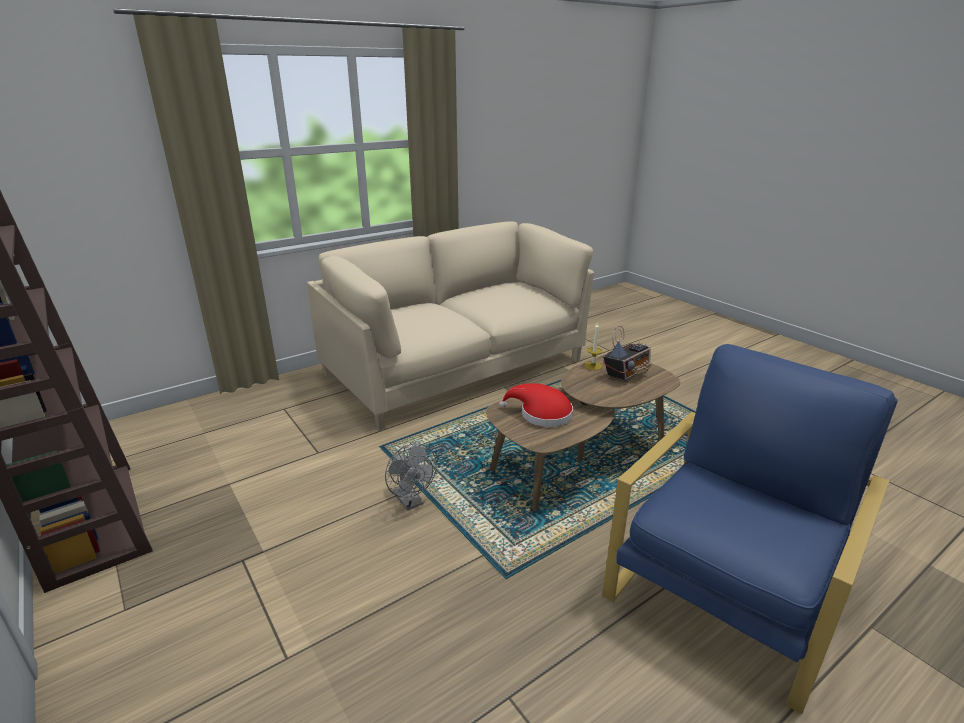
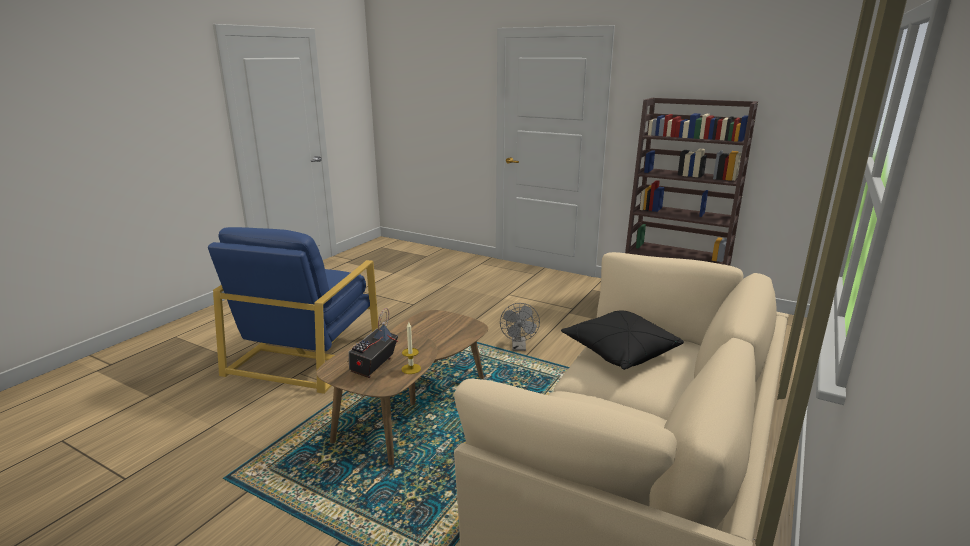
camera: 155 degrees right, 5 degrees down
(411, 502) = (519, 347): grey fan -> grey fan turned 120 degrees counterclockwise
(427, 324) = (619, 351): none -> black pillow
(541, 414) = (441, 331): red hat -> none

